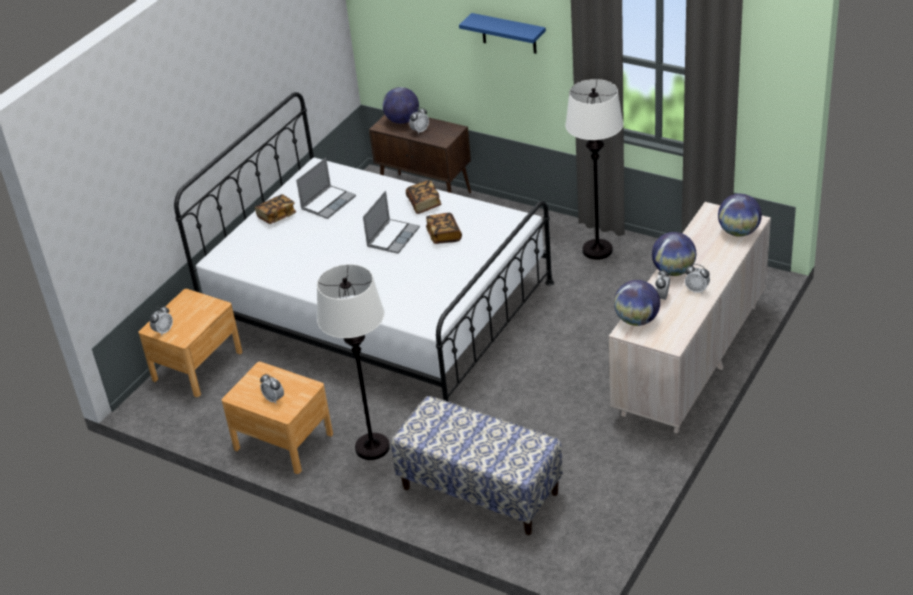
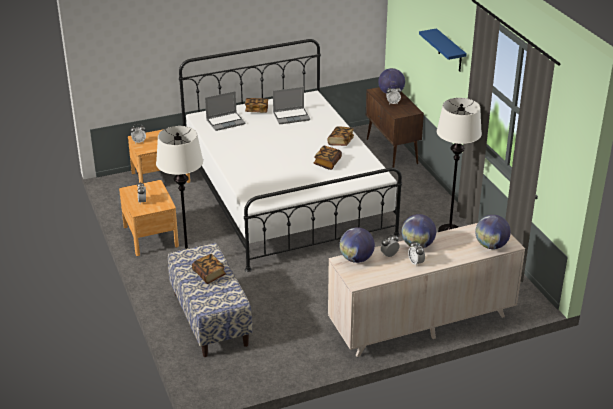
camera: 35 degrees right, 5 degrees down
(393, 237) = (299, 150): laptop -> laptop (226, 122)
(472, 434) = (209, 274): none -> book

